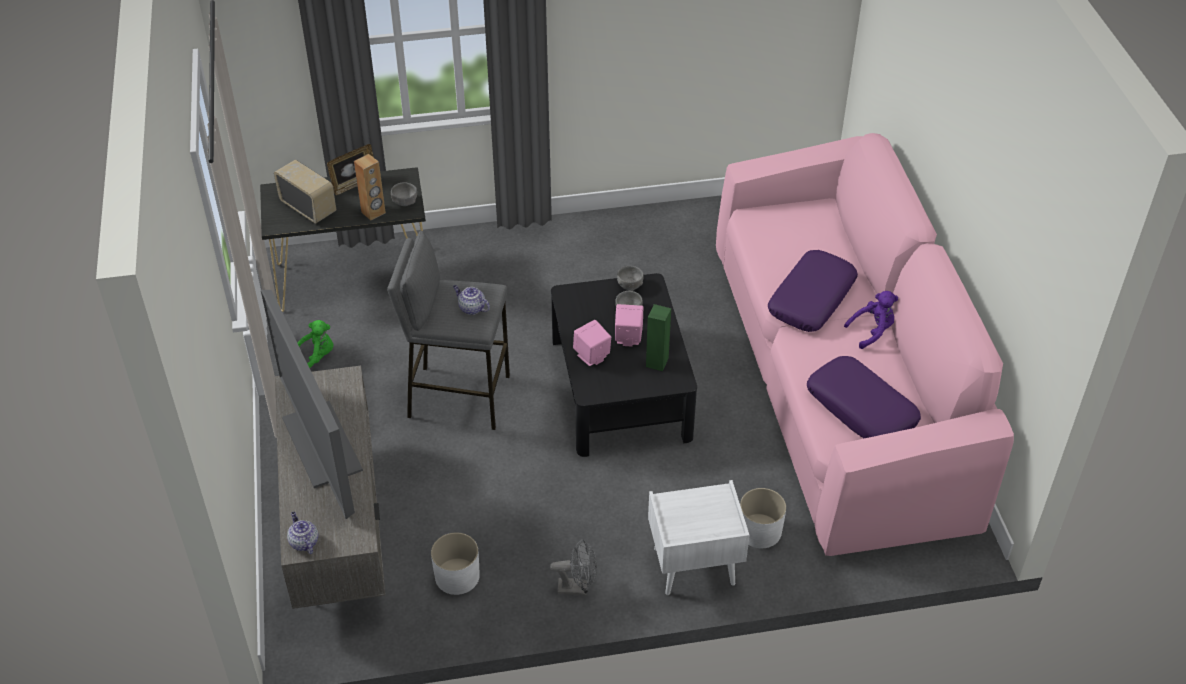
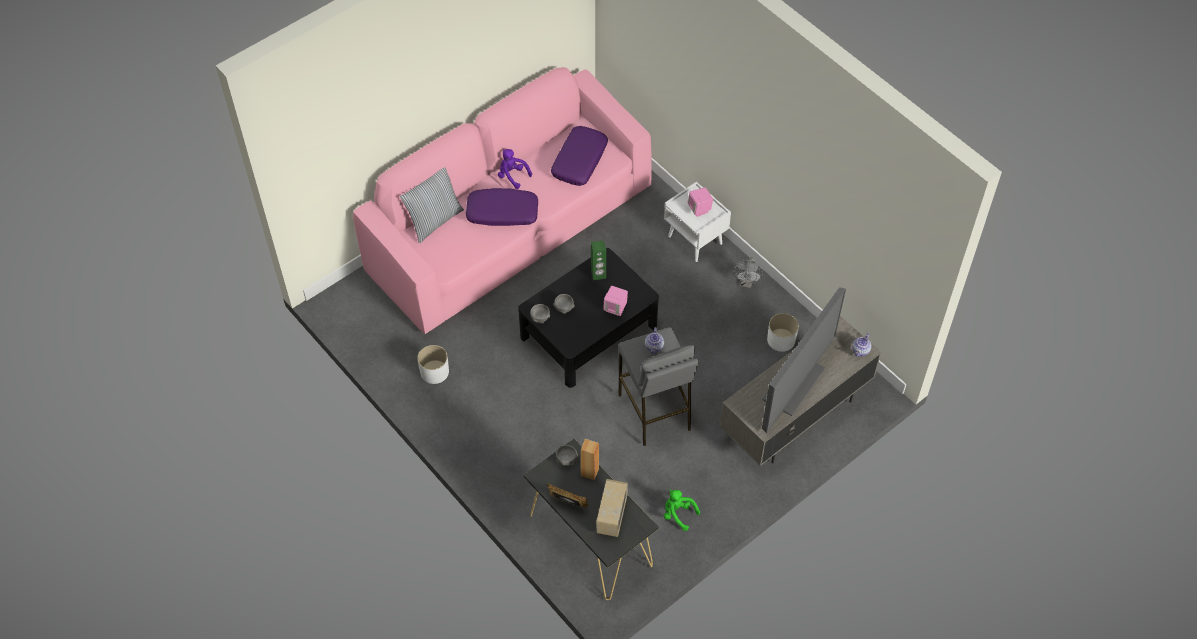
camera: 120 degrees left, 10 degrees up
(577, 588) = (747, 283): grey fan -> grey fan turned 135 degrees counterclockwise
(628, 337) = (587, 297): pink speaker -> pink speaker (699, 209)
(760, 531) = (650, 222): white planter -> white planter (434, 372)
(838, 239) = (434, 220): none -> pillow

